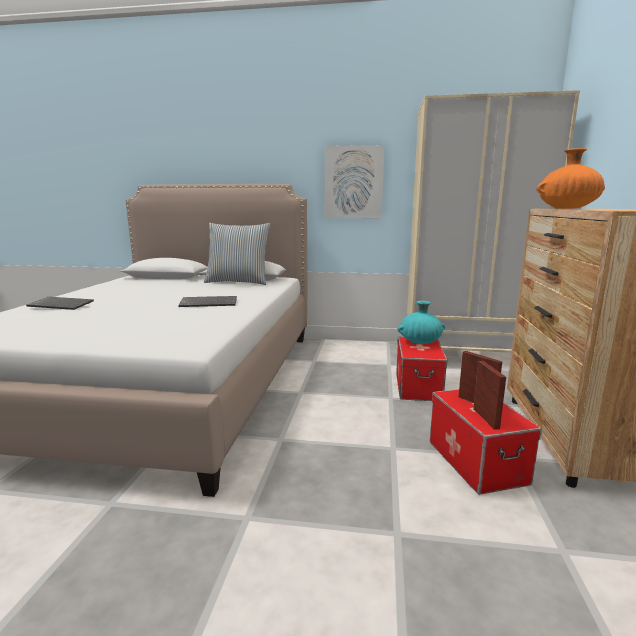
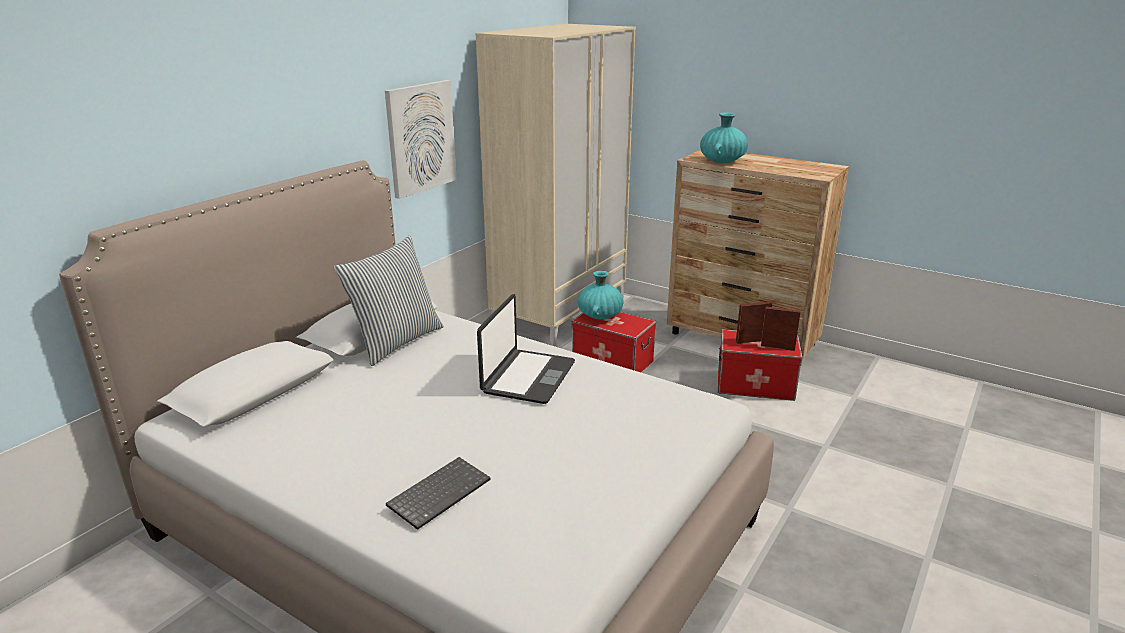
camera: 65 degrees left, 10 degrees up
(209, 303) = (527, 377): keyboard -> laptop
(567, 208) = (722, 161): orange vase -> turquoise vase

